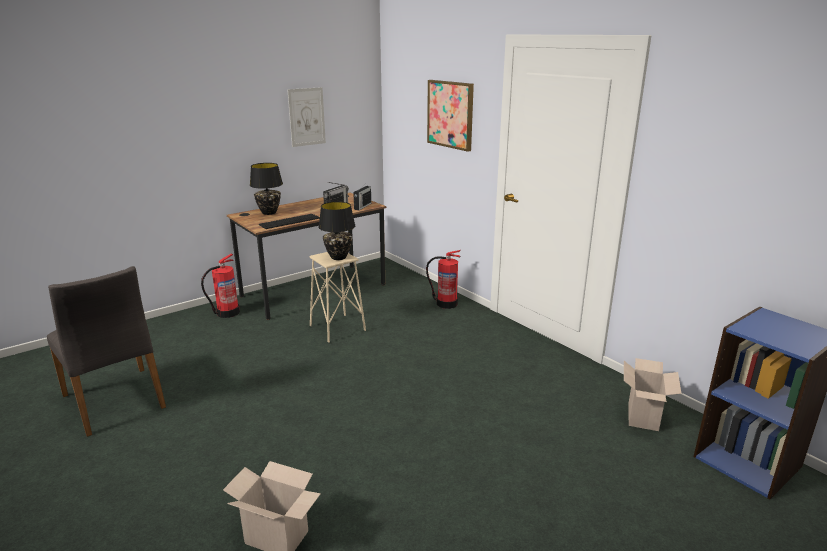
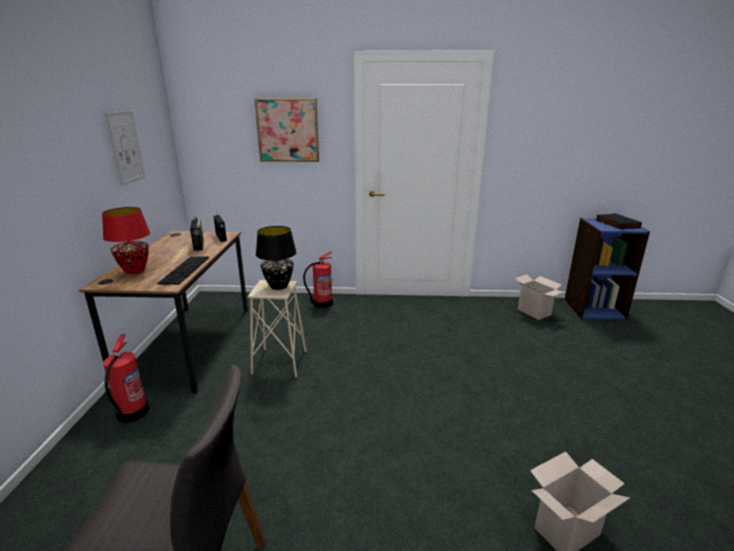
camera: 50 degrees left, 0 degrees up
(269, 213) = (135, 271): black table lamp -> red table lamp
(789, 332) = (615, 223): none -> black book

